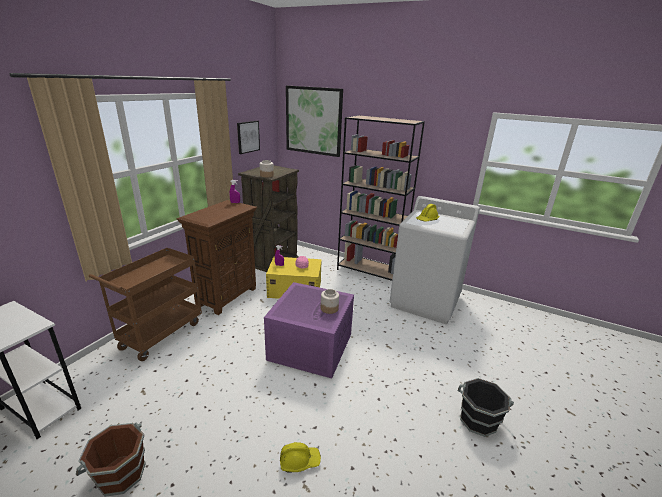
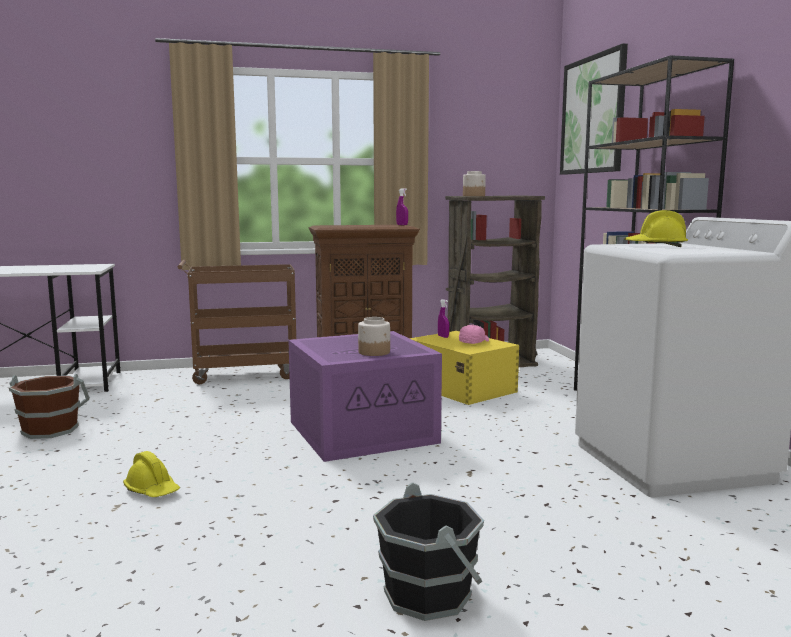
camera: 50 degrees right, 15 degrees down
(248, 137) = (480, 146): picture -> none

